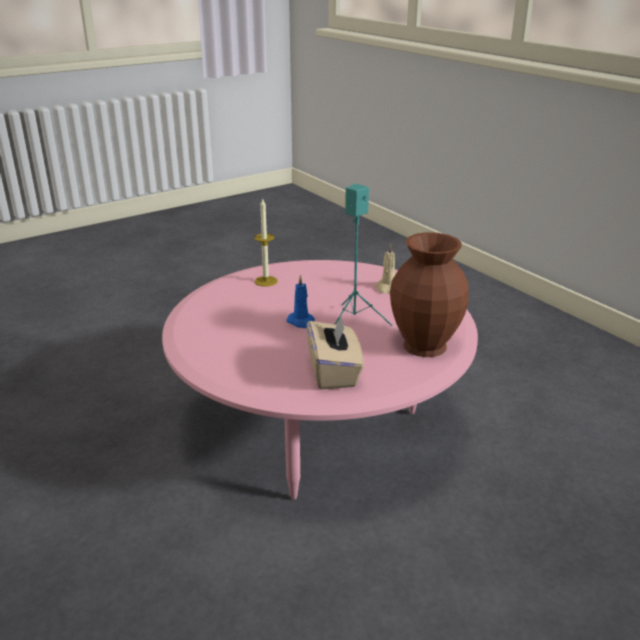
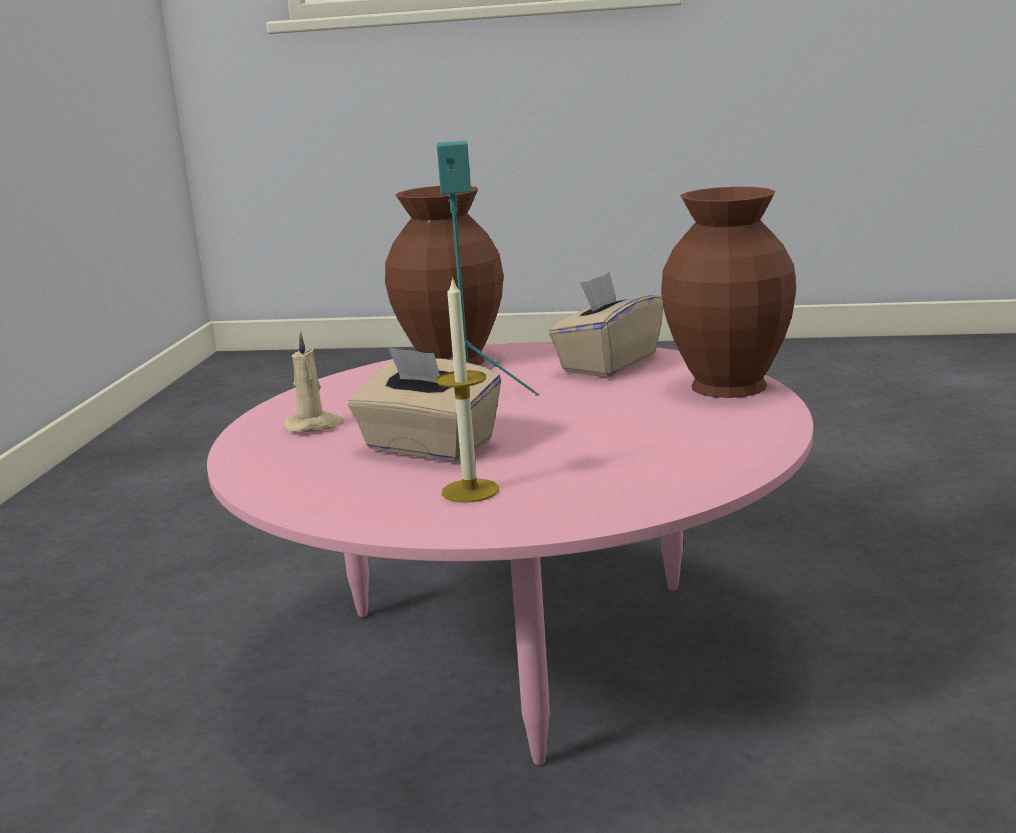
camera: 135 degrees left, 10 degrees down
(238, 374) = (731, 385): none -> brown vase
(302, 322) = (542, 415): blue candle -> none
(318, 292) = (428, 447): none -> beige tissue box

